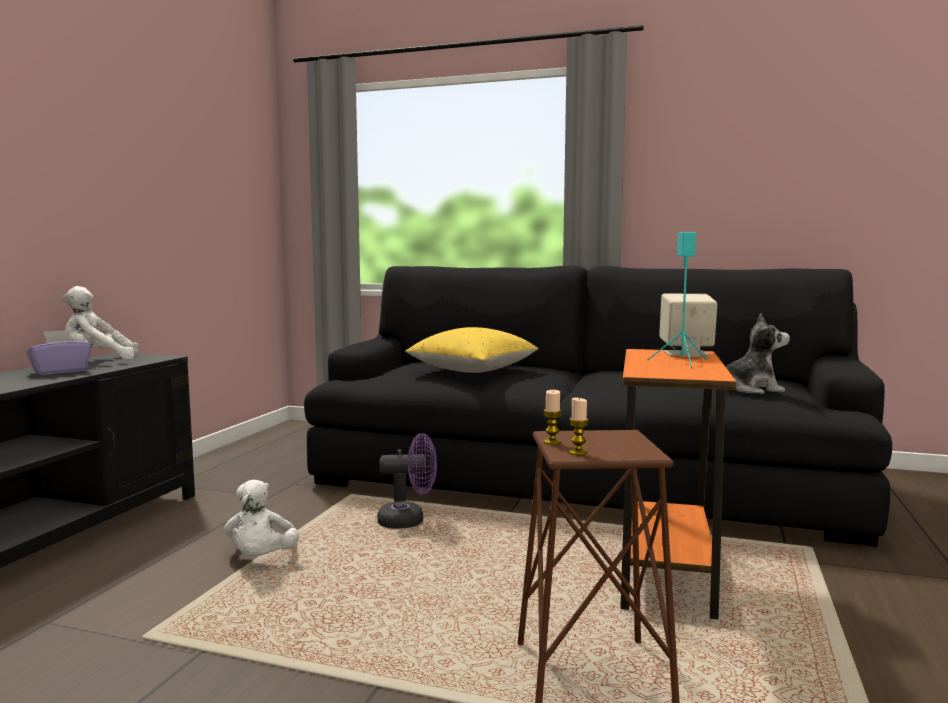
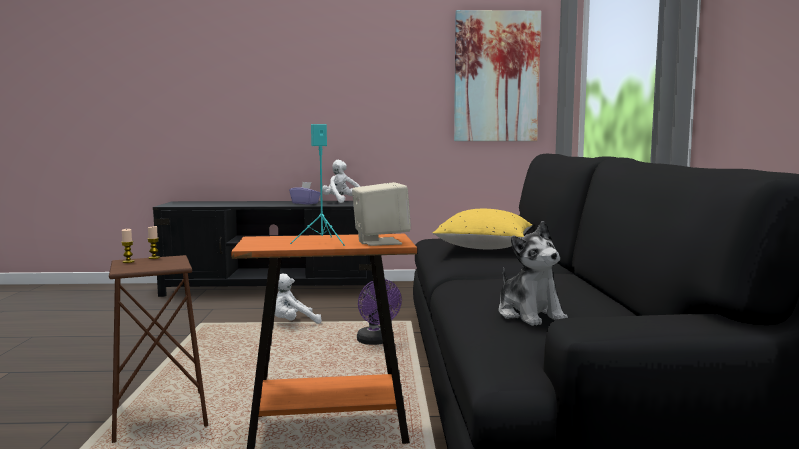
camera: 70 degrees right, 0 degrees up
(230, 166) = (496, 77): none -> picture

